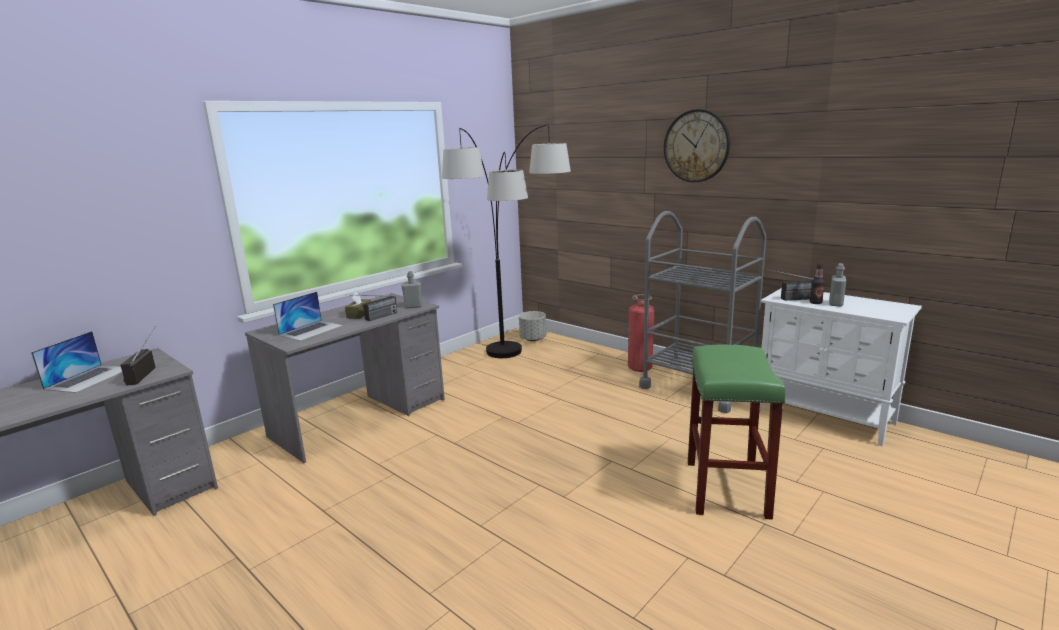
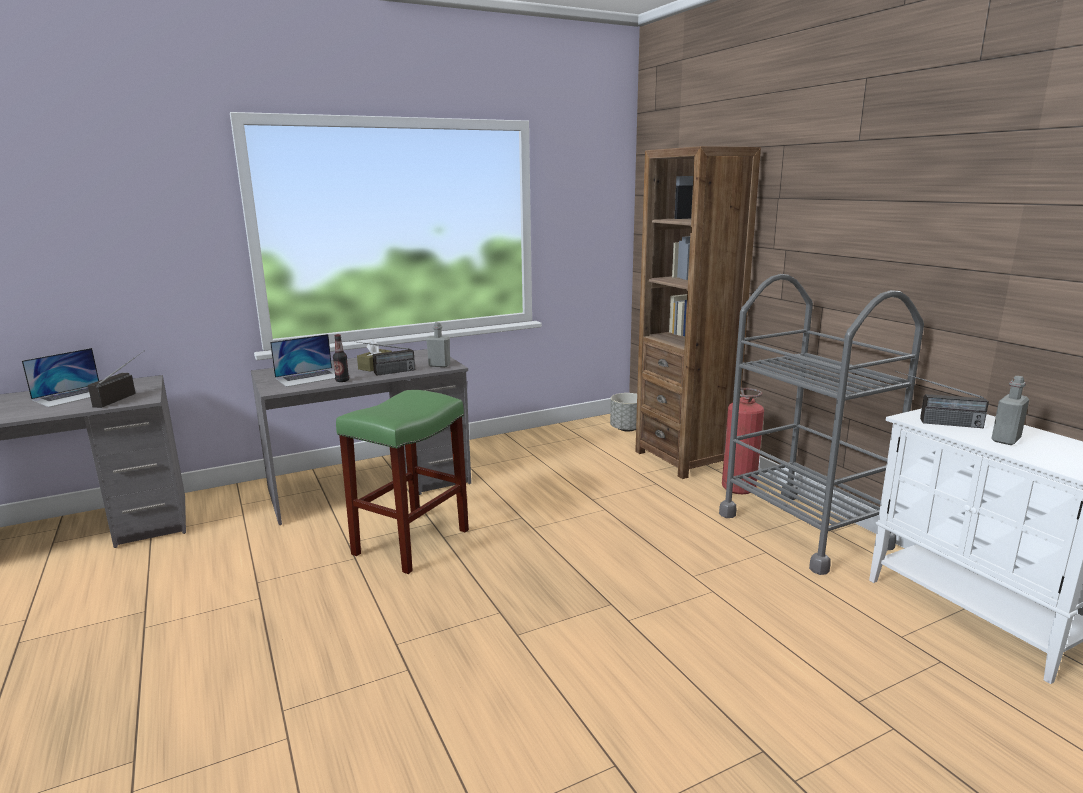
camera: 20 degrees right, 0 degrees up
(513, 368) = (577, 460): floor lamp -> none
(589, 354) = (684, 458): none -> brown bookcase
(696, 146) = (843, 183): wall clock -> none
(727, 490) = (742, 685): green stool -> green stool (411, 543)
(815, 303) = (971, 434): bottle -> bottle (342, 380)

